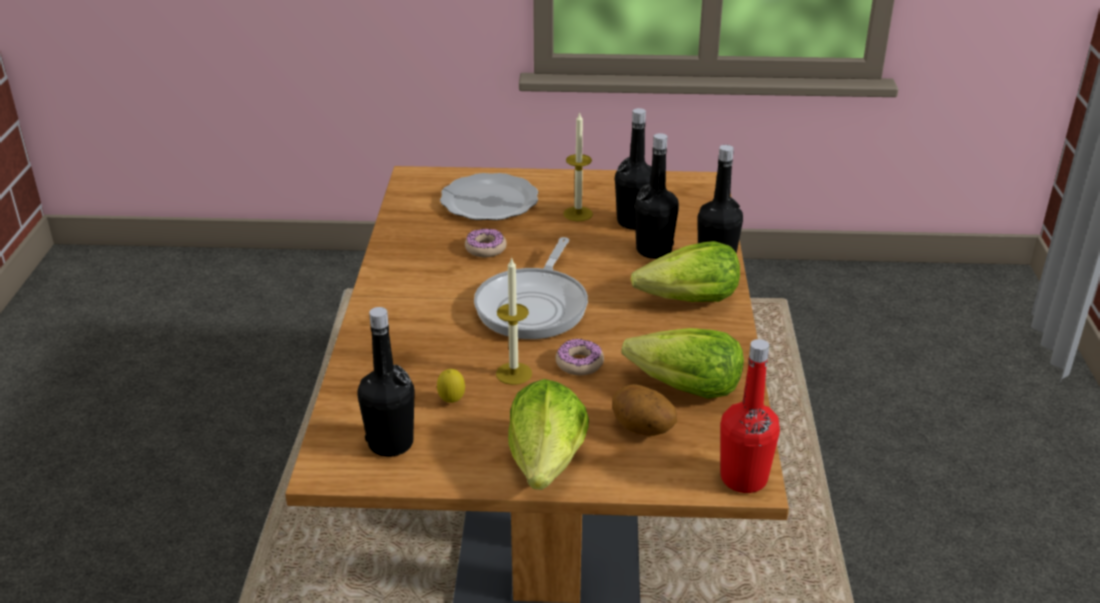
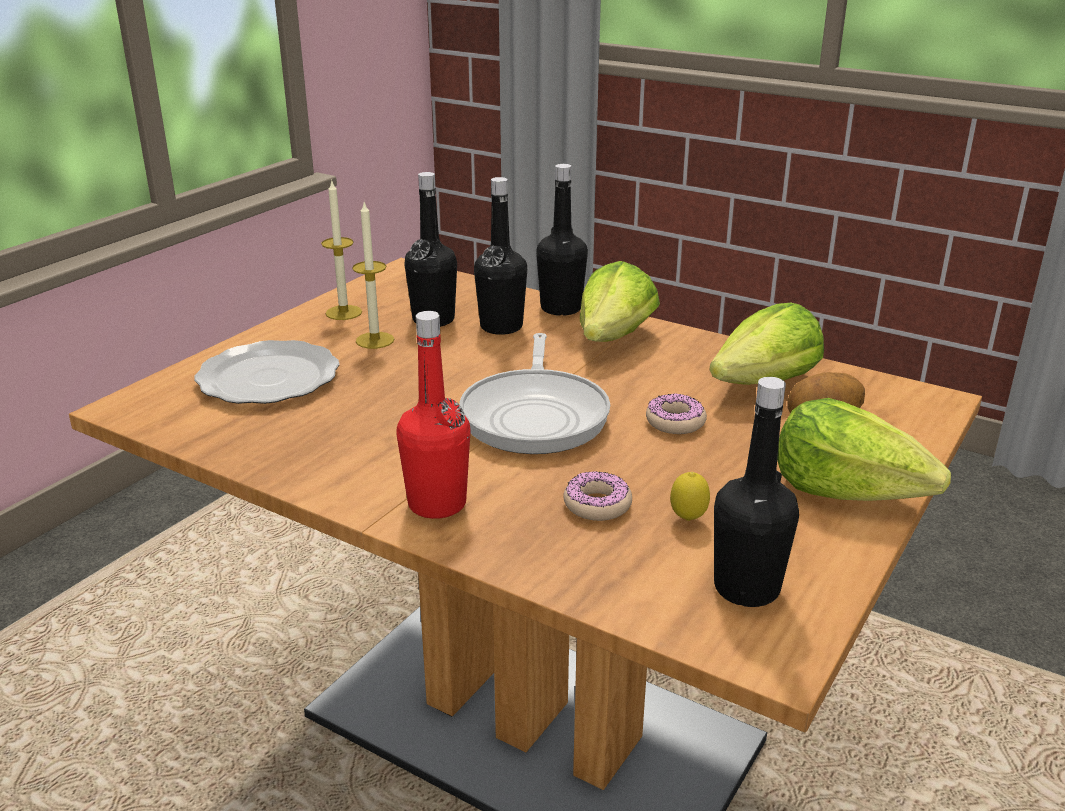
camera: 60 degrees left, 5 degrees down
(485, 248) = (374, 409): donut -> donut (597, 505)
(514, 373) = (662, 464): candle -> candle (344, 312)
(534, 306) = (536, 415): frying pan -> frying pan turned 45 degrees clockwise
(743, 478) = (930, 401): red bottle -> red bottle (437, 504)

